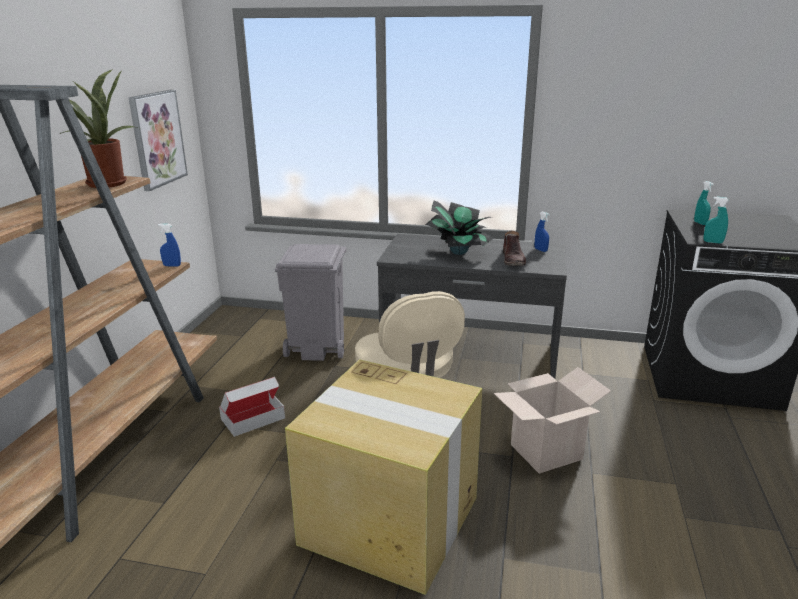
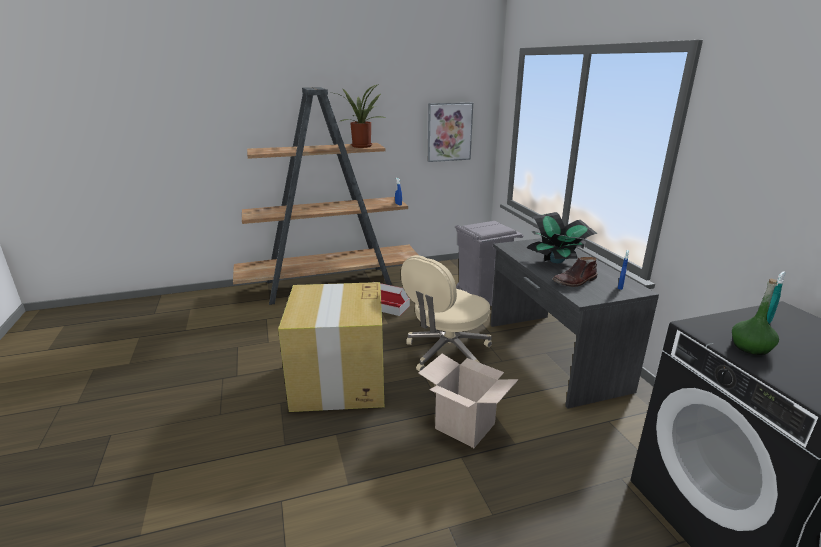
camera: 60 degrees right, 0 degrees up
(713, 242) = (702, 335): turquoise spray bottle -> none
(735, 237) = (751, 347): none -> green bottle

